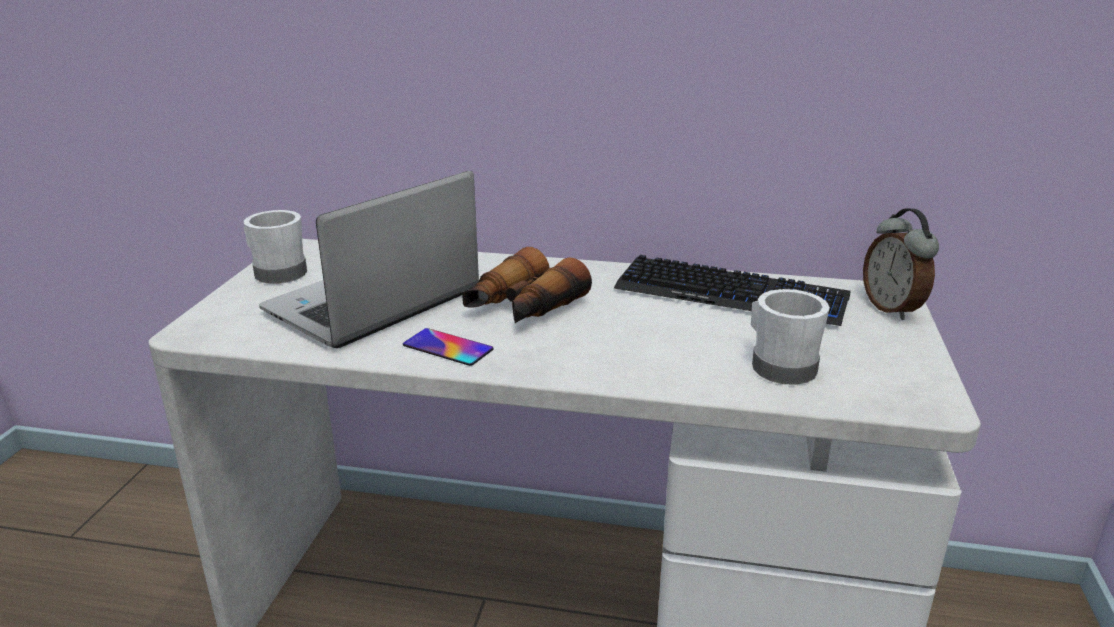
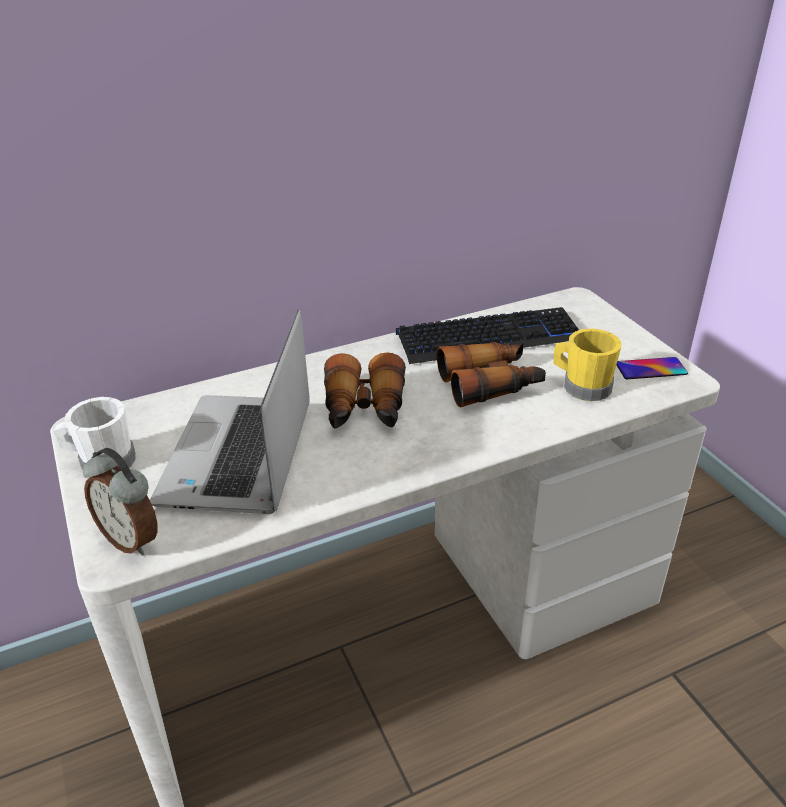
camera: 35 degrees left, 10 degrees up
(447, 348) = (357, 470): phone -> phone (651, 369)
(676, 330) = (491, 384): none -> binoculars
(778, 365) = (581, 386): white mug -> yellow mug
(892, 309) = (592, 311): alarm clock -> alarm clock (132, 539)

